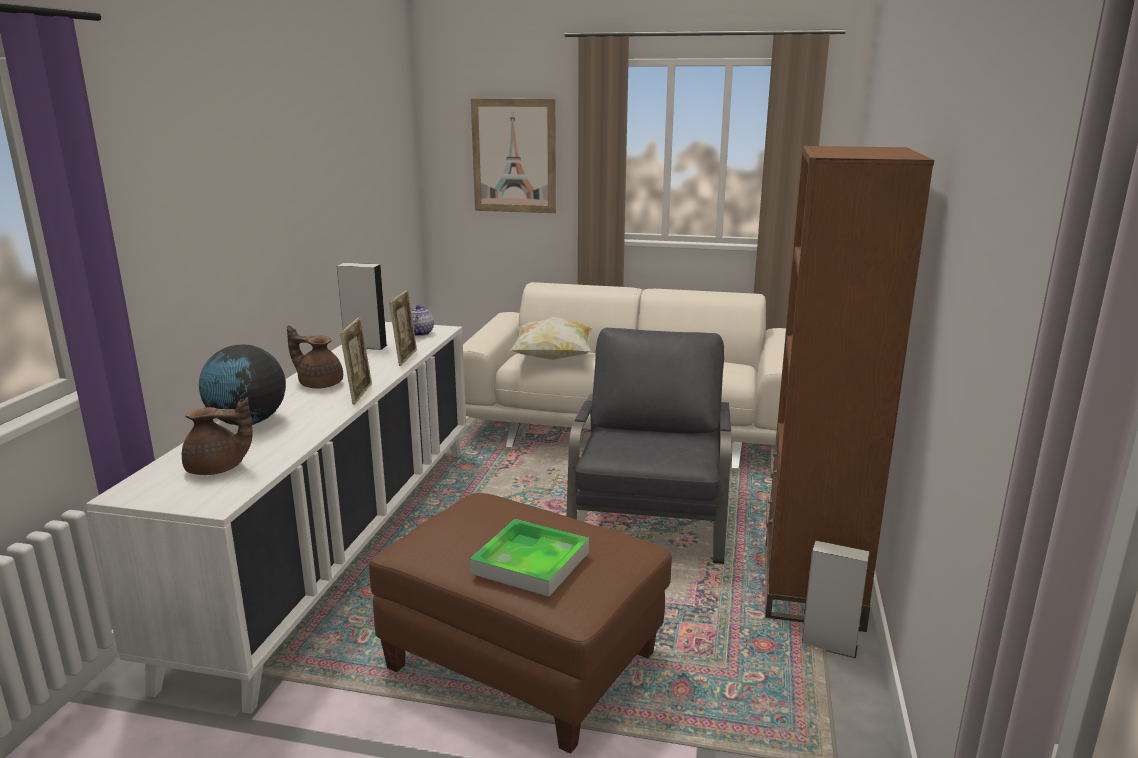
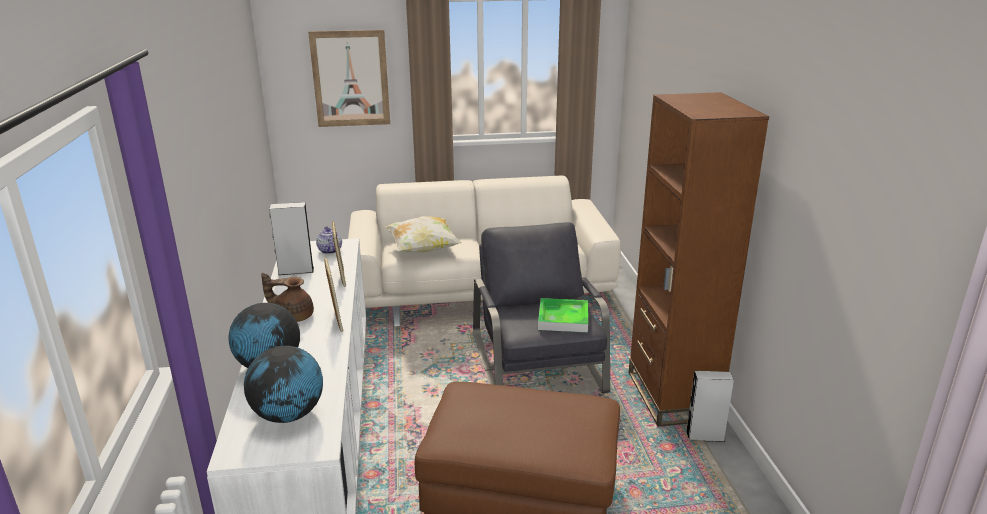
camera: 20 degrees left, 5 degrees up
(218, 469) = (288, 415): brown teapot -> globe
(531, 563) = (541, 433): tray -> tray (563, 318)

